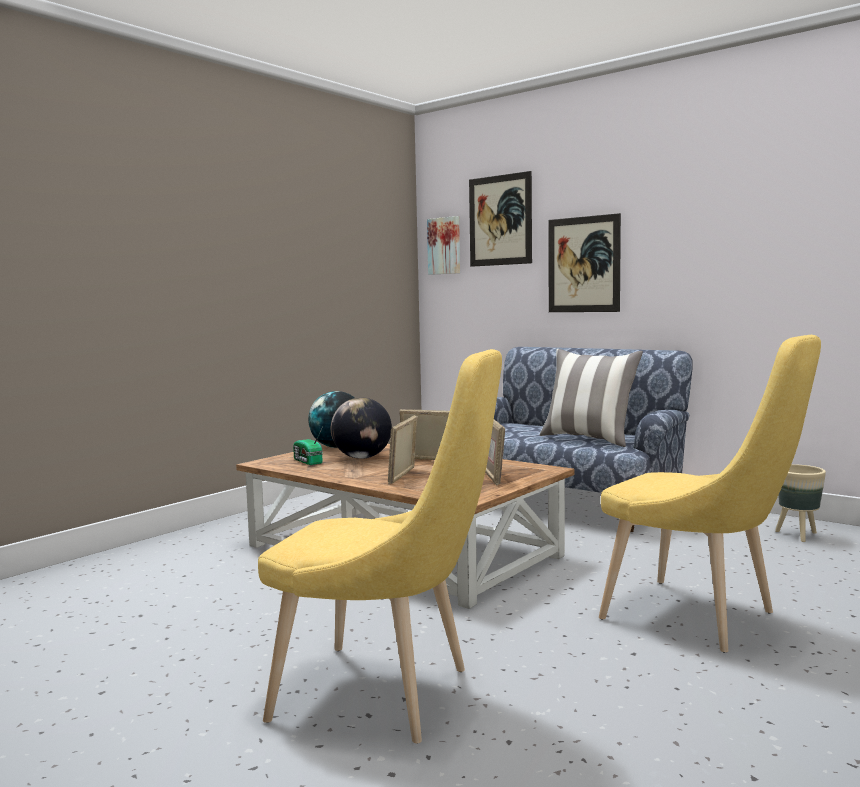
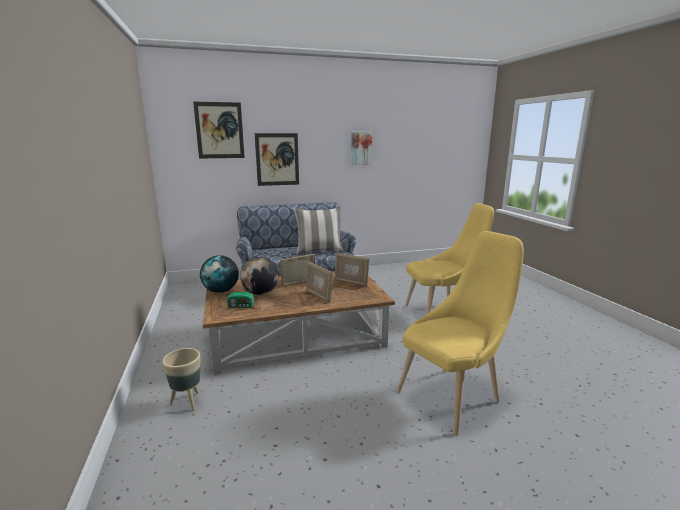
camera: 55 degrees left, 10 degrees up
(445, 246) = (175, 144): picture -> picture (361, 148)
(797, 535) = (393, 272): beige planter -> beige planter (187, 402)

